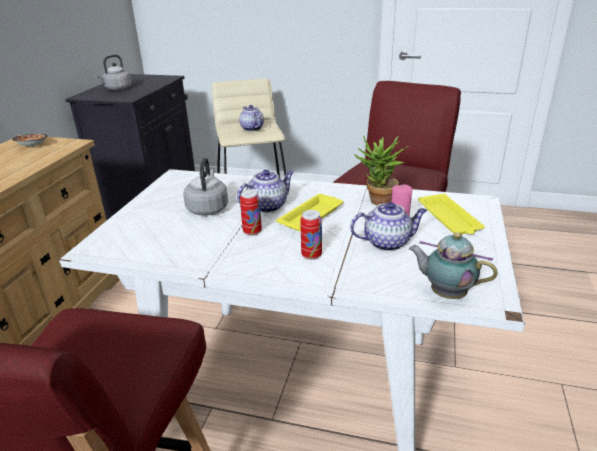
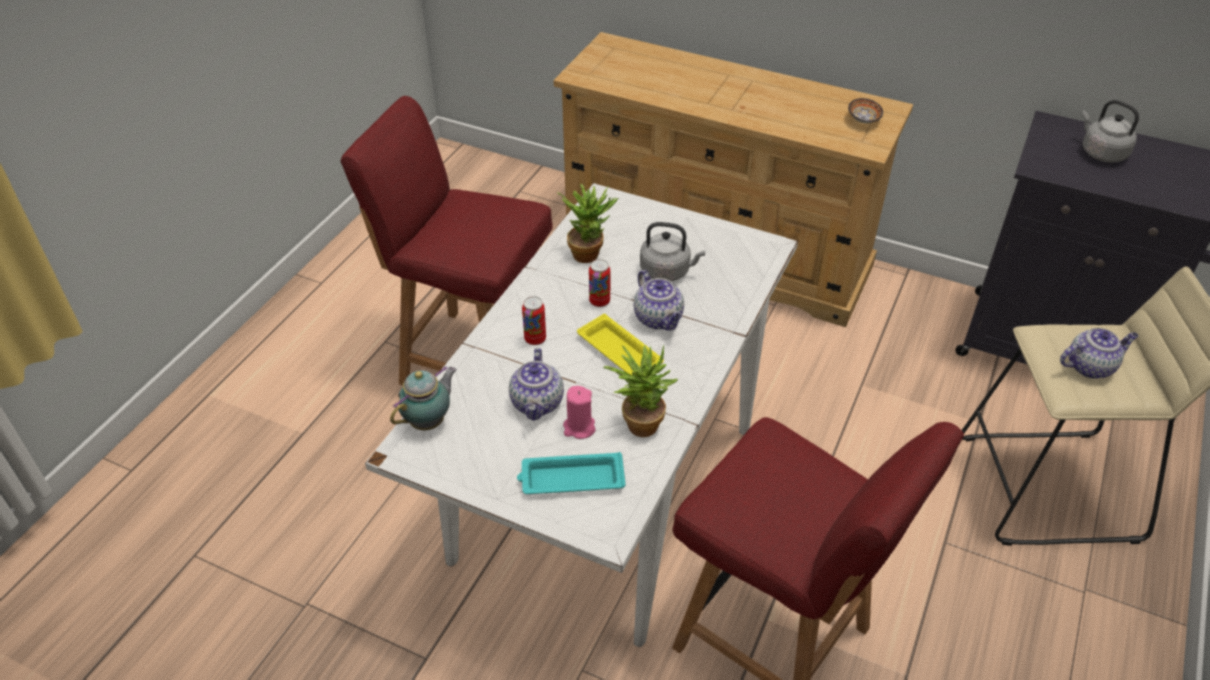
camera: 100 degrees right, 15 degrees up
(181, 245) = (589, 252): none -> potted plant
(449, 219) = (570, 479): yellow tray -> turquoise tray

